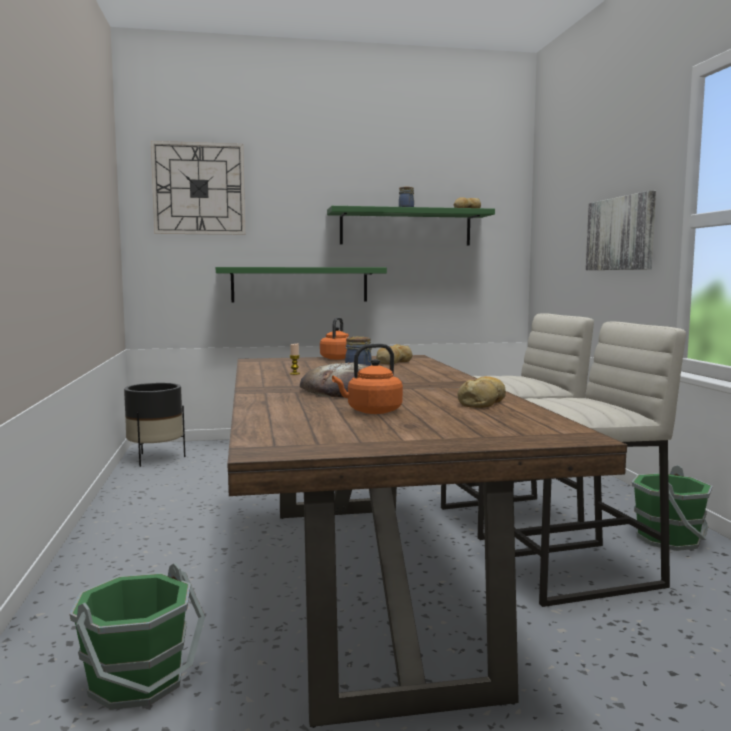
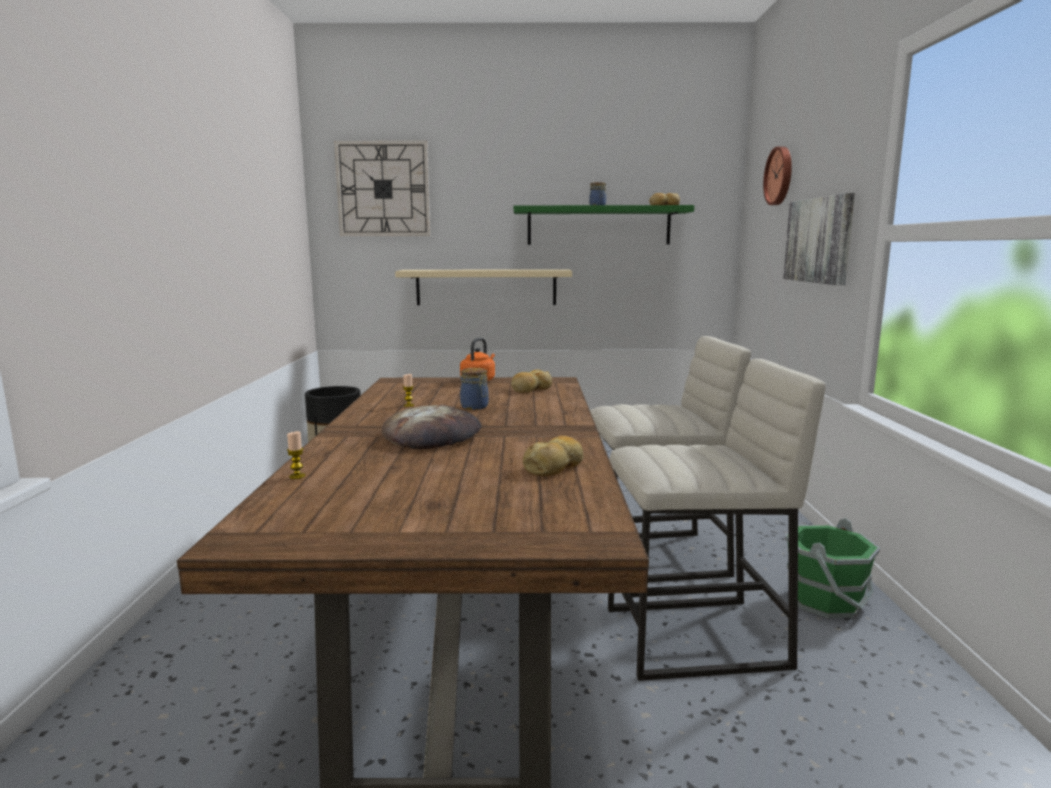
camera: 10 degrees right, 5 degrees up
(138, 681) = (191, 728): green bucket -> none
(259, 415) = (297, 476): none -> candle
(300, 284) = (486, 287): green shelf -> beige shelf
(371, 411) = (418, 476): orange kettle -> none
(574, 182) = (780, 176): none -> wall clock

